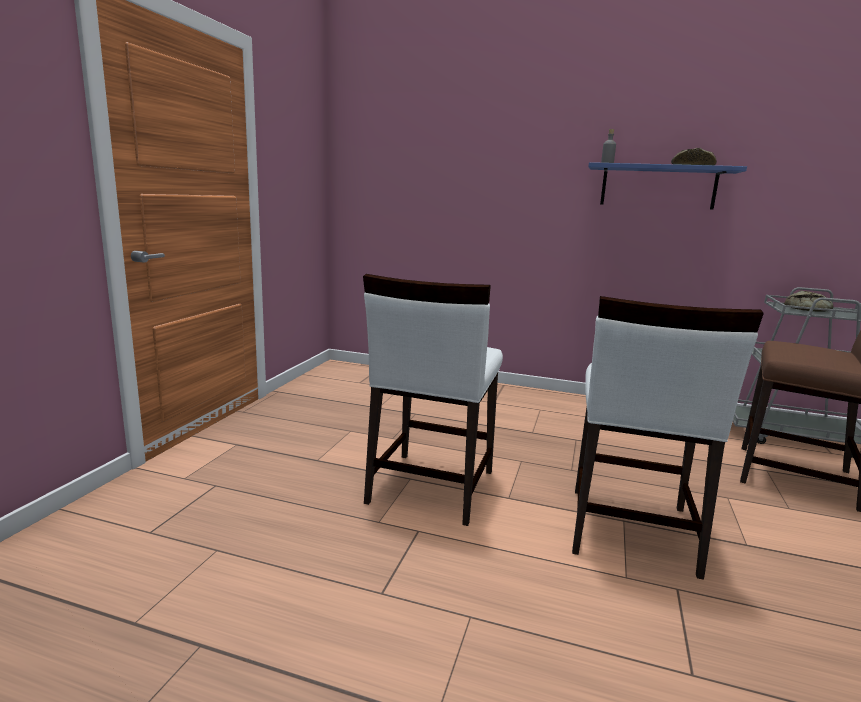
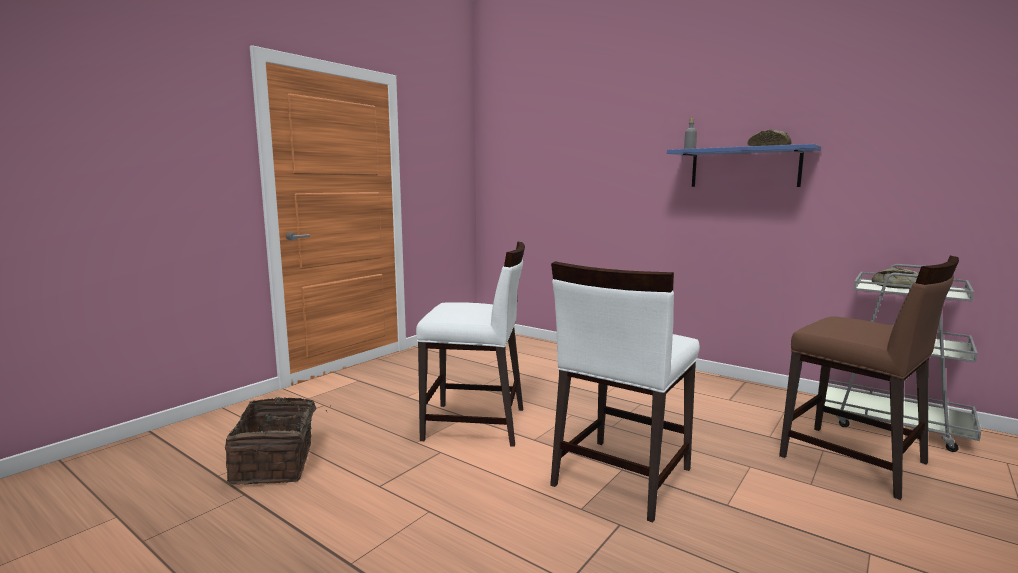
camera: 20 degrees right, 5 degrees down
(213, 585) = (276, 463): none -> basket
(430, 487) = (476, 424): white chair -> white chair turned 120 degrees counterclockwise

